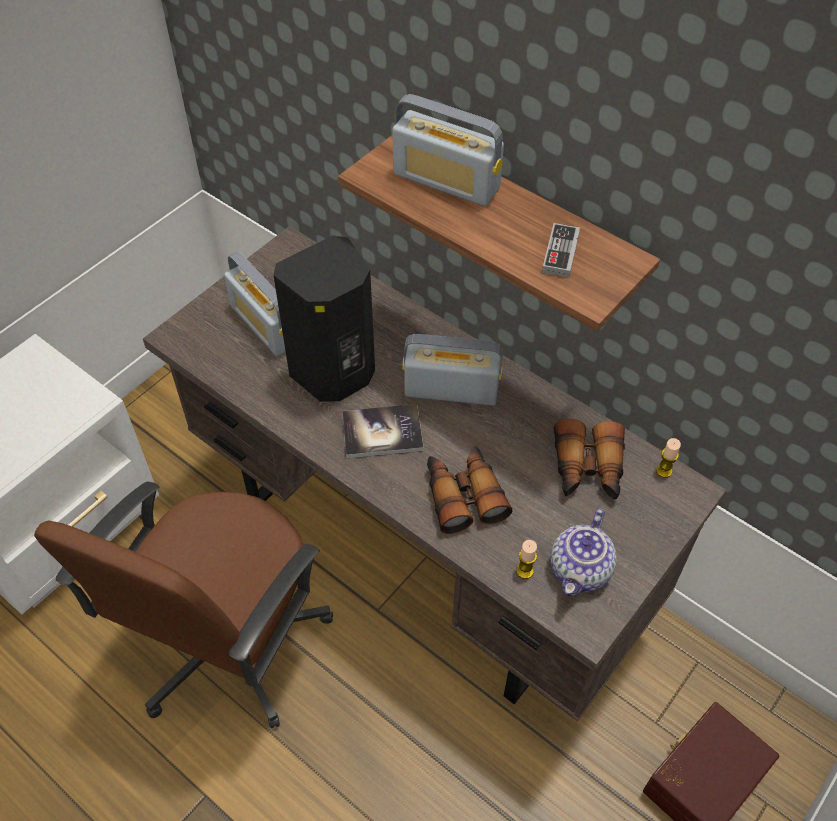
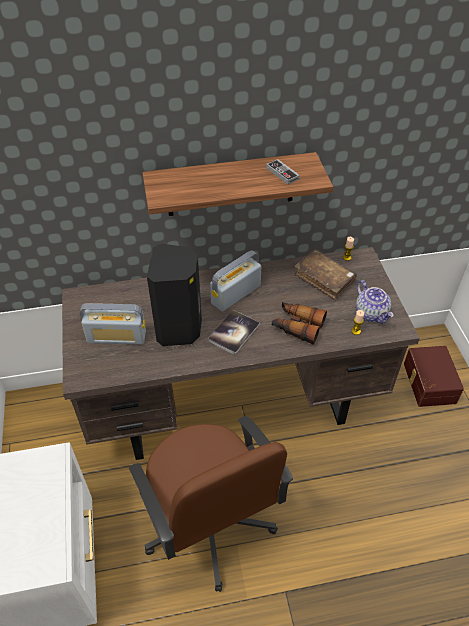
camera: 50 degrees left, 5 degrees down
(446, 181) = (197, 179): radio -> none
(587, 470) = (324, 279): binoculars -> brown book

